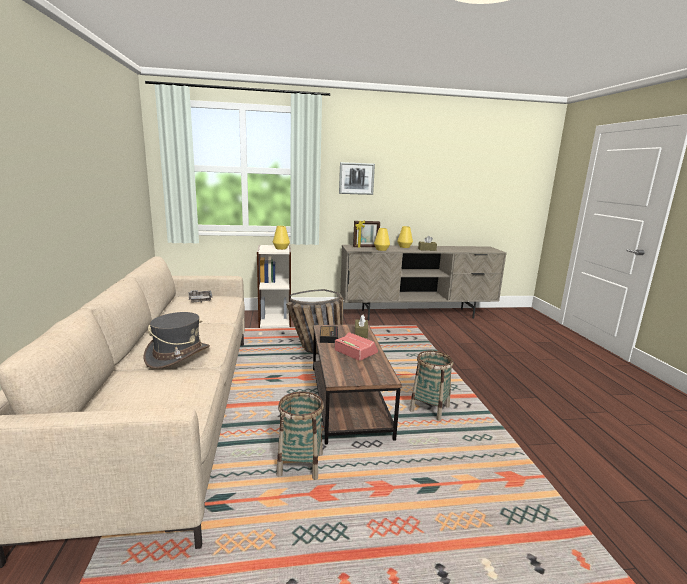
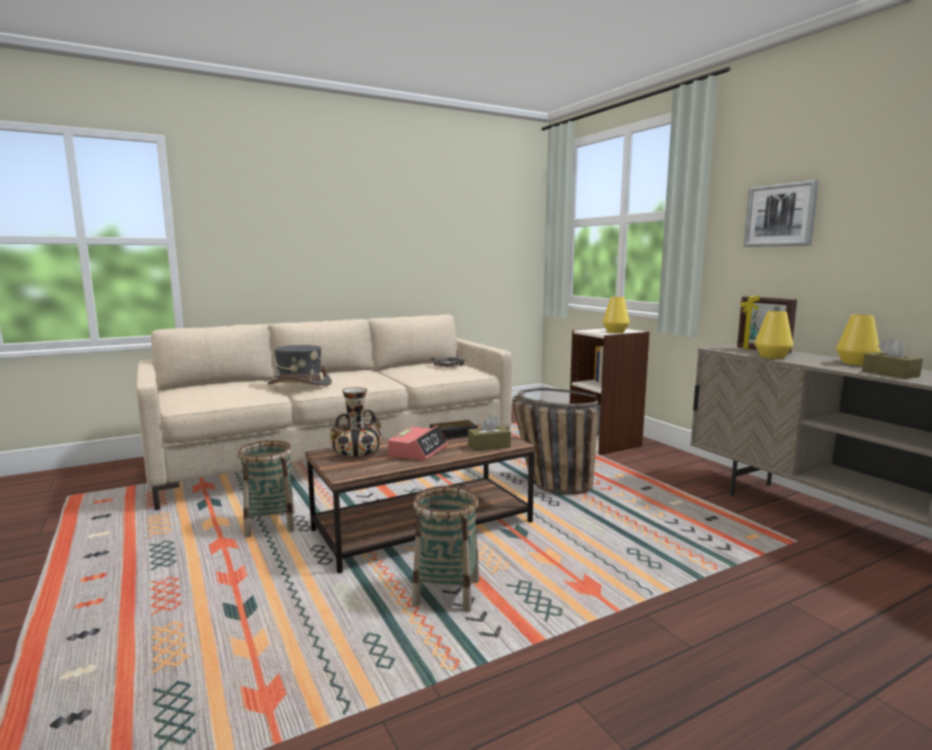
camera: 70 degrees right, 5 degrees down
(343, 369) = (357, 452): none -> vase

